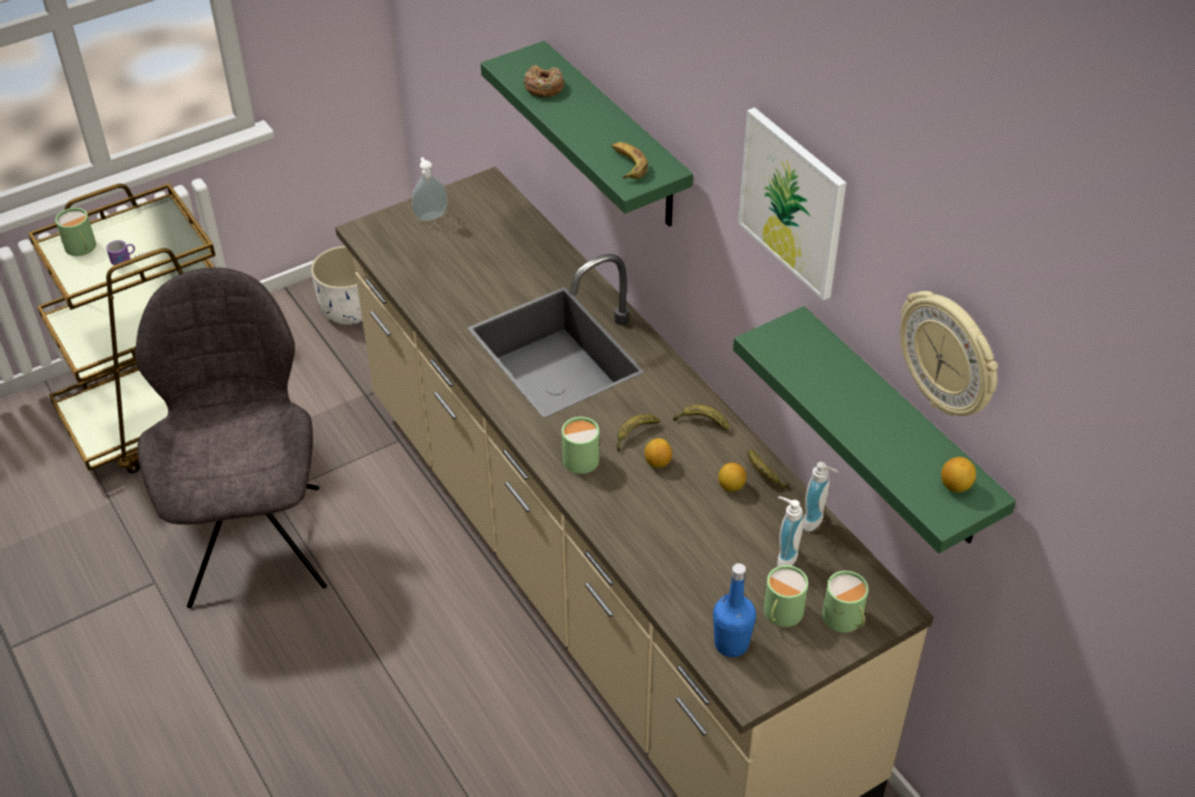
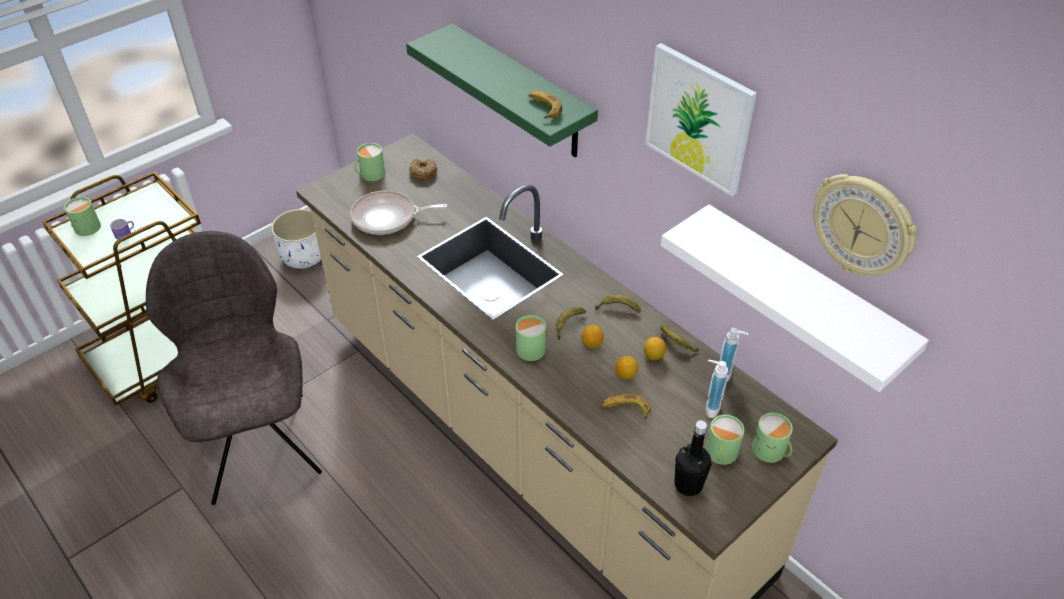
camera: 10 degrees left, 0 degrees up
(430, 216) = (370, 174): soap dispenser -> green mug
(441, 274) = (388, 218): none -> frying pan
(543, 87) = (461, 57): donut -> donut (423, 173)
(679, 546) = (625, 409): none -> banana
(731, 644) = (688, 484): blue bottle -> black bottle
(897, 431) = (802, 295): green shelf -> white shelf
(956, 486) = (878, 334): lemon -> lemon (626, 375)

